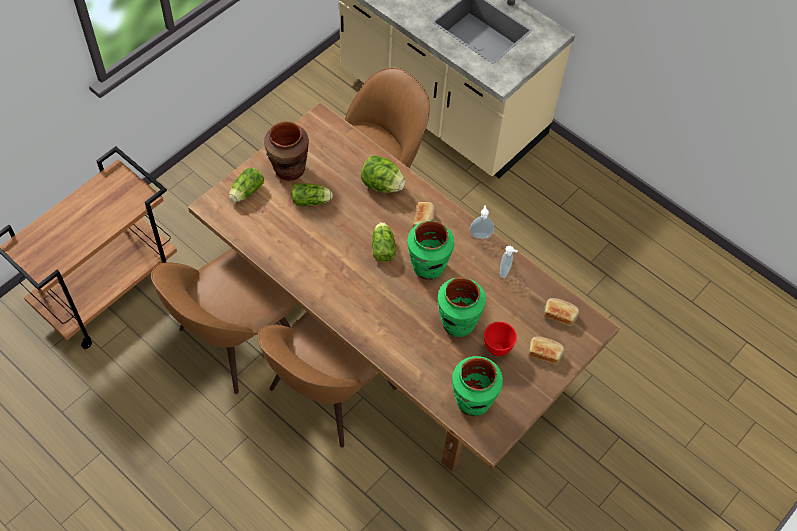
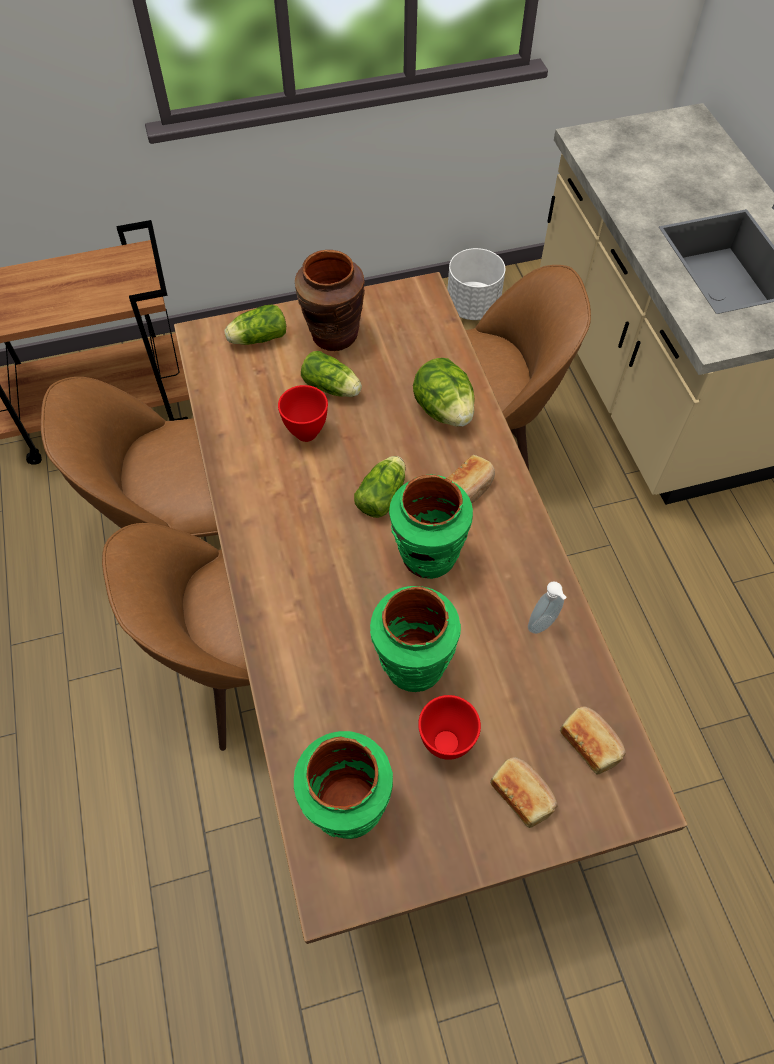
camera: 35 degrees right, 0 degrees up
(306, 102) = (473, 307): none -> white planter
(317, 233) = (307, 432): none -> red bowl
(480, 234) = (541, 548): soap dispenser -> none

